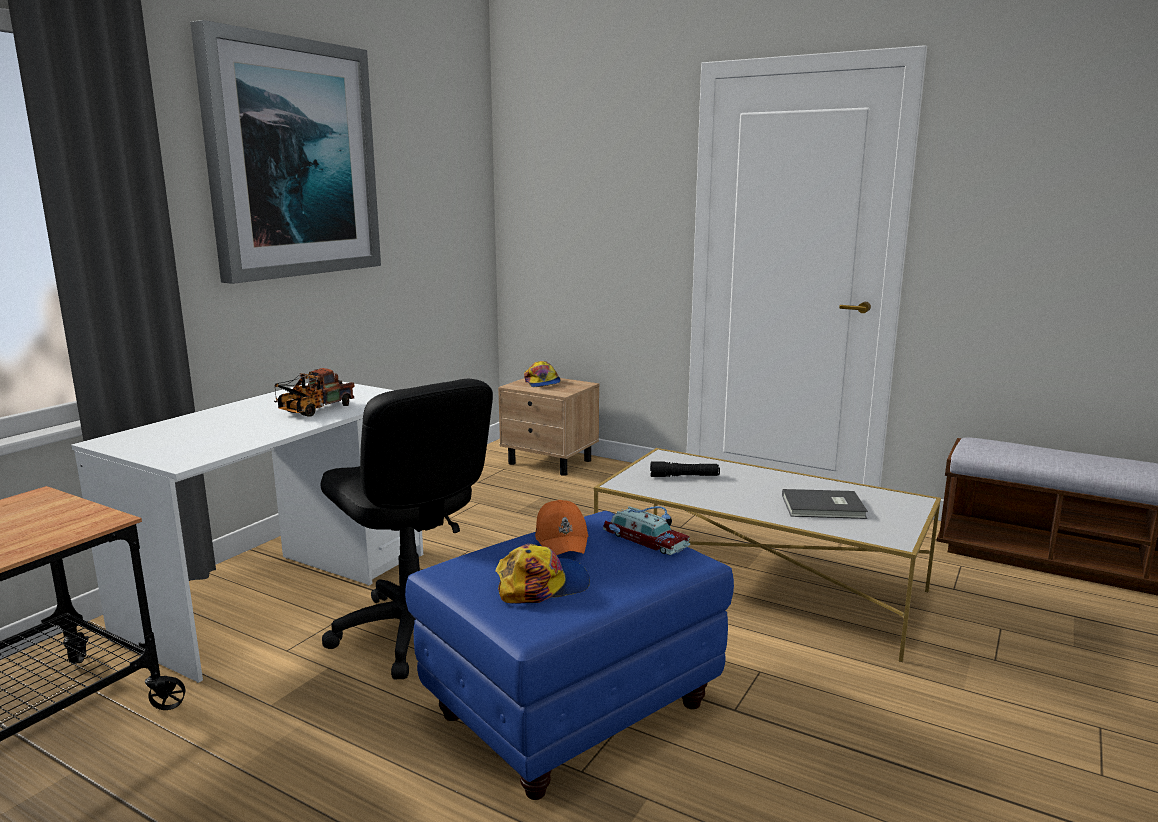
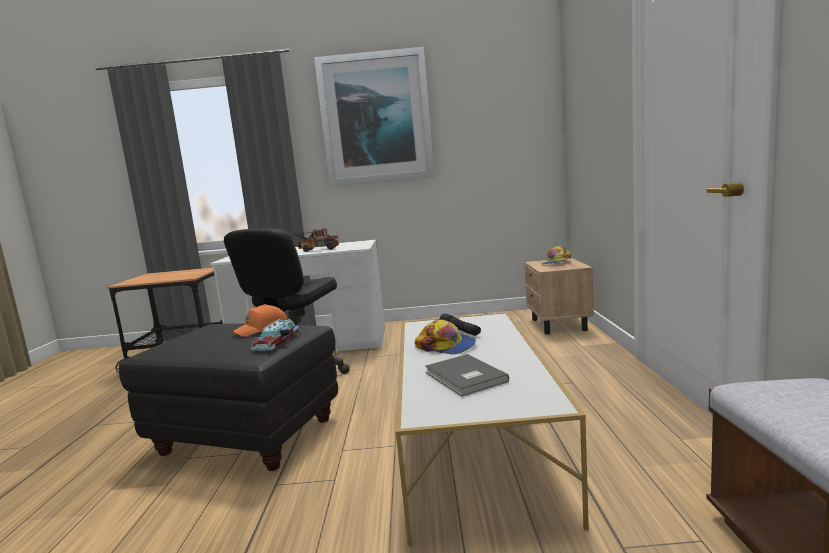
camera: 60 degrees right, 5 degrees down
(542, 584) = (197, 341): cap -> cap (446, 346)
(571, 709) = (248, 435): blue ottoman -> black ottoman

